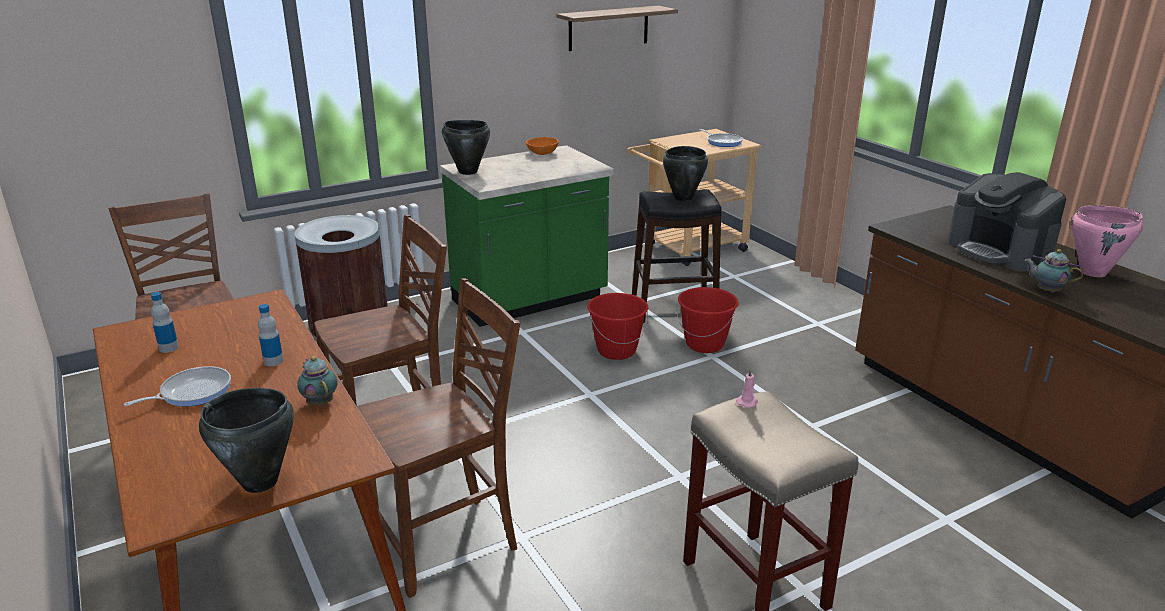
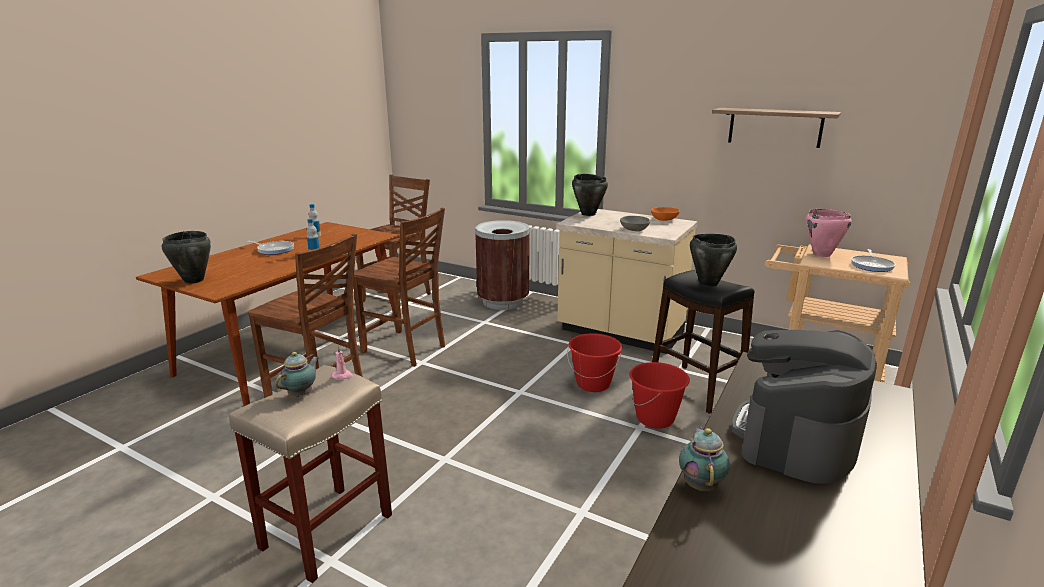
camera: 60 degrees right, 5 degrees down
(320, 402) = (276, 271): teapot -> teapot (302, 394)
(530, 301) = (620, 333): green counter -> beige counter
(558, 171) = (633, 230): none -> grey bowl
(1093, 272) = (838, 527): pink cooking pot -> pink cooking pot (821, 254)

